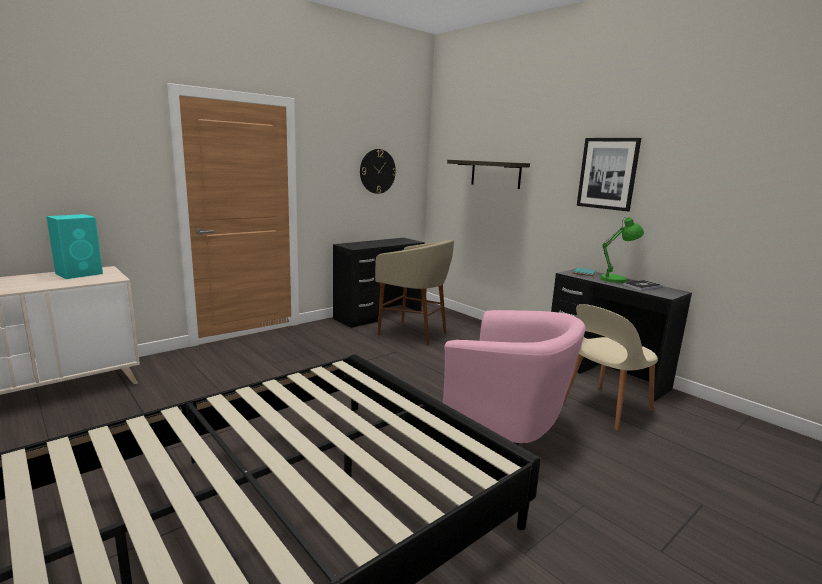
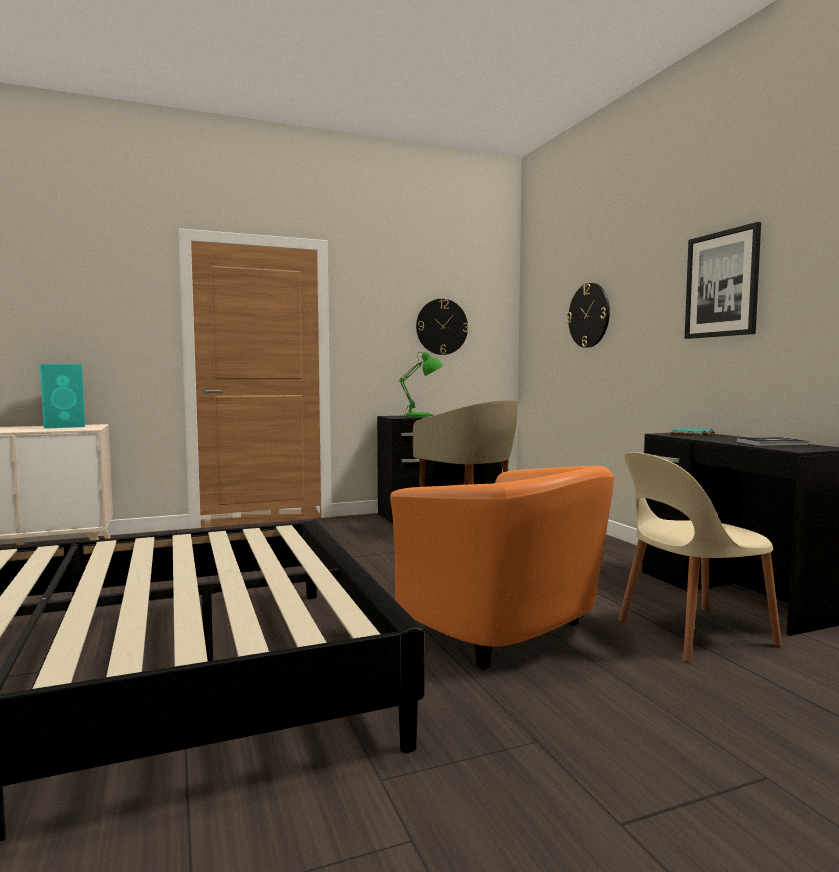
camera: 20 degrees right, 10 degrees down
(495, 174) = (589, 315): shelf -> wall clock
(508, 425) = (508, 635): pink armchair -> orange armchair
(616, 279) = (736, 438): green table lamp -> green table lamp (421, 416)

